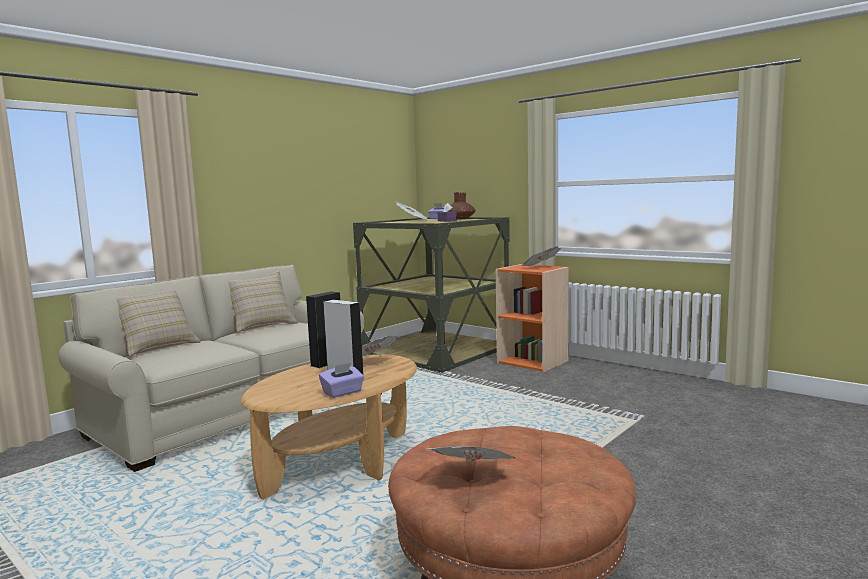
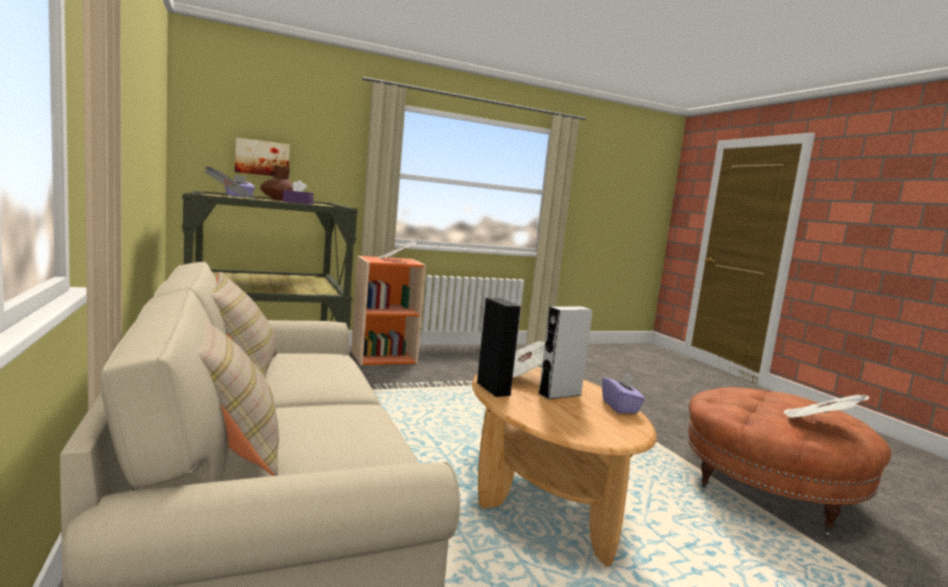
camera: 65 degrees left, 0 degrees up
(464, 186) = (262, 158): none -> picture

